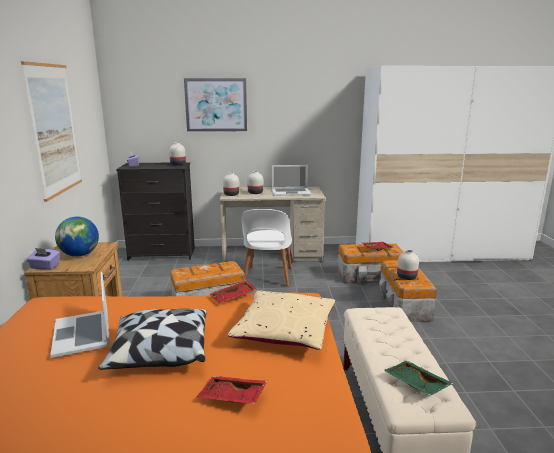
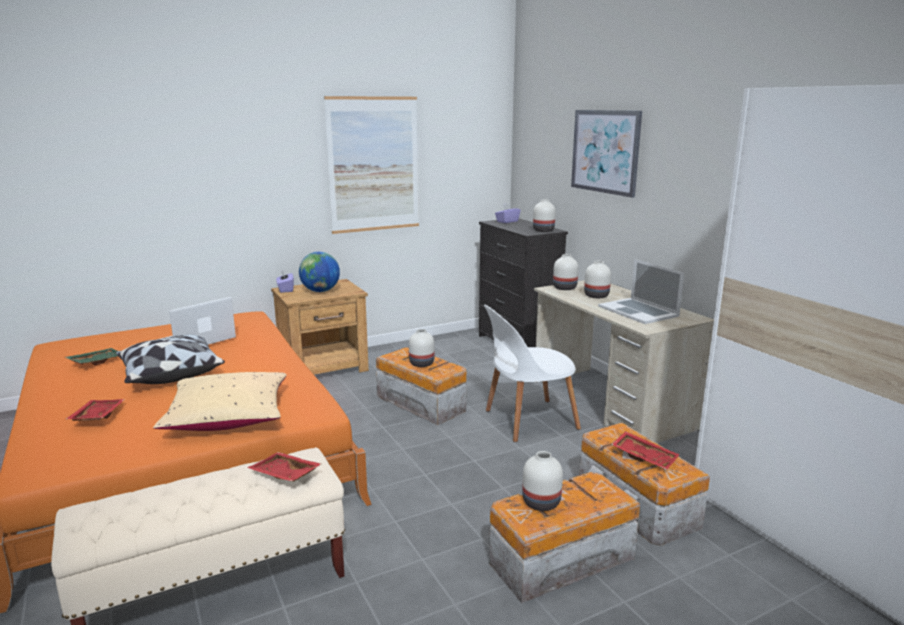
camera: 65 degrees right, 0 degrees up
(210, 270) = (422, 363): none -> white vase
(233, 297) = (300, 376): red tray -> red tray (284, 475)
(415, 384) = (123, 512): green tray -> green tray (97, 362)

